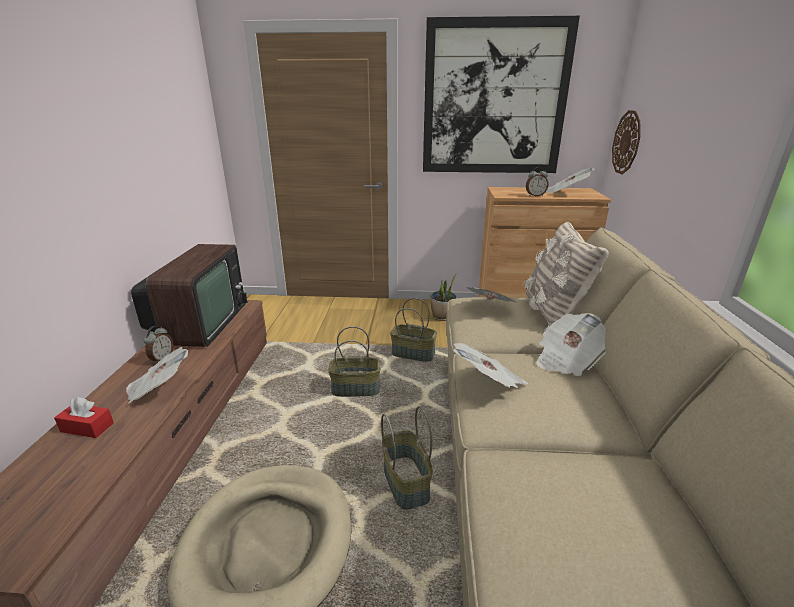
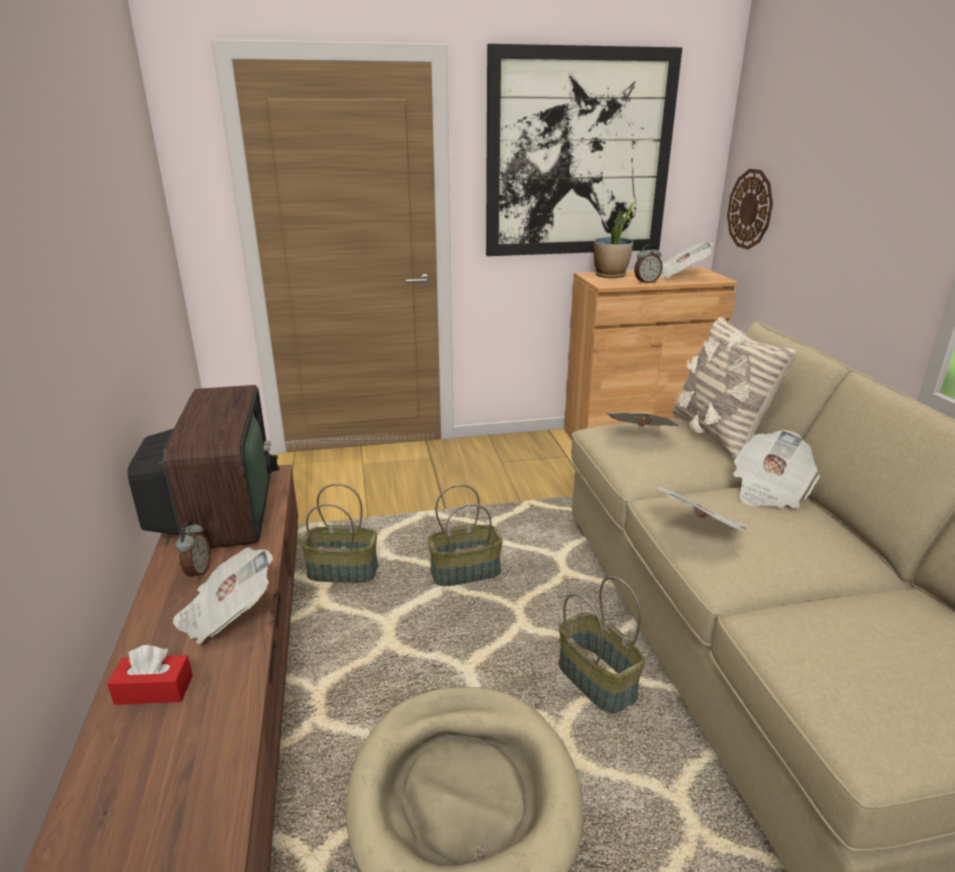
camera: 15 degrees left, 0 degrees up
(413, 354) = (517, 512): basket -> basket (343, 571)
(442, 317) = (529, 457): potted plant -> potted plant (610, 275)

